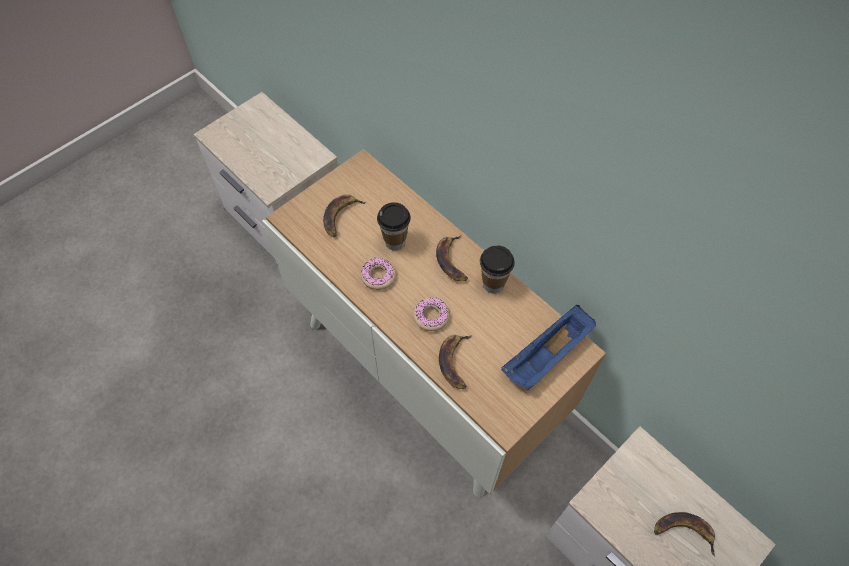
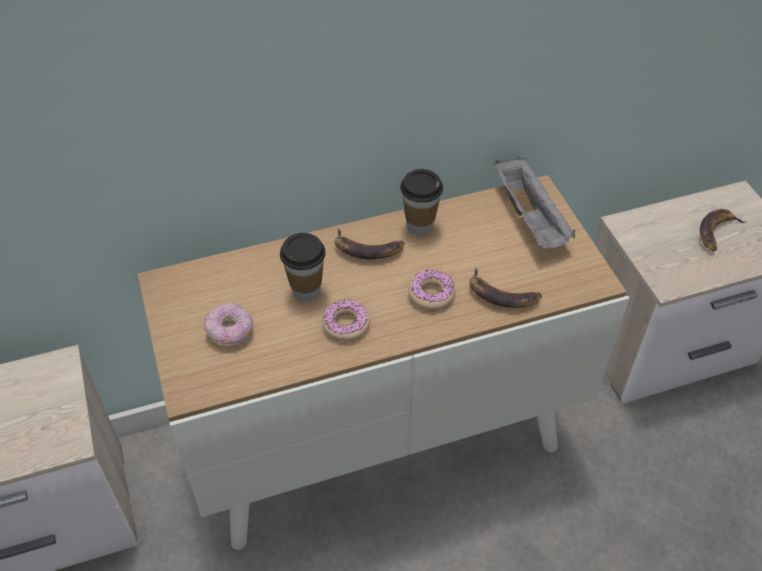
camera: 65 degrees left, 10 degrees down
(341, 217) = (230, 332): banana -> donut
(547, 356) = (531, 218): blue tray -> grey tray

